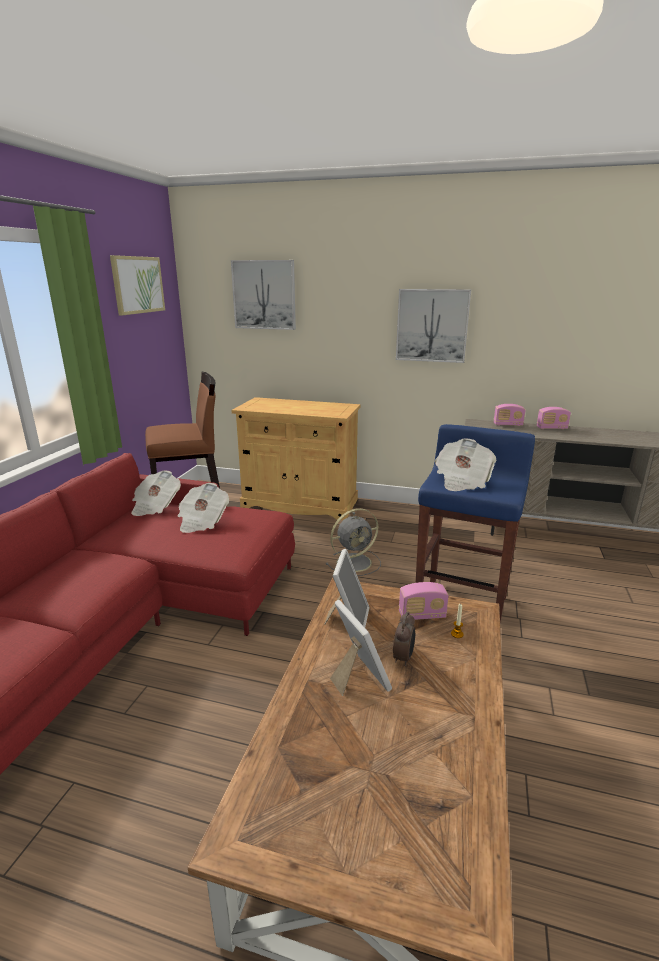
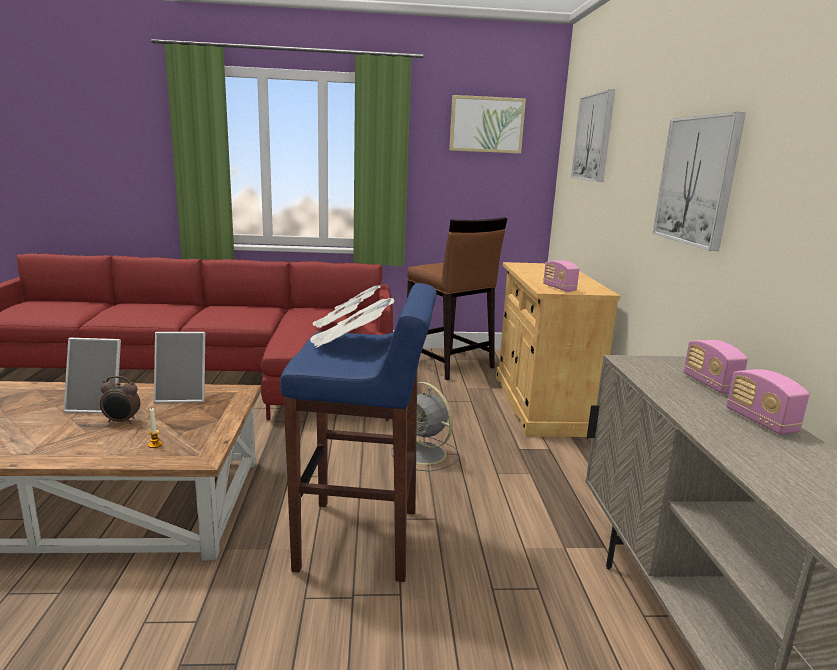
camera: 70 degrees right, 5 degrees down
(358, 678) = (99, 406): picture frame -> picture frame turned 45 degrees clockwise
(422, 615) = (191, 427): radio -> radio (559, 288)

